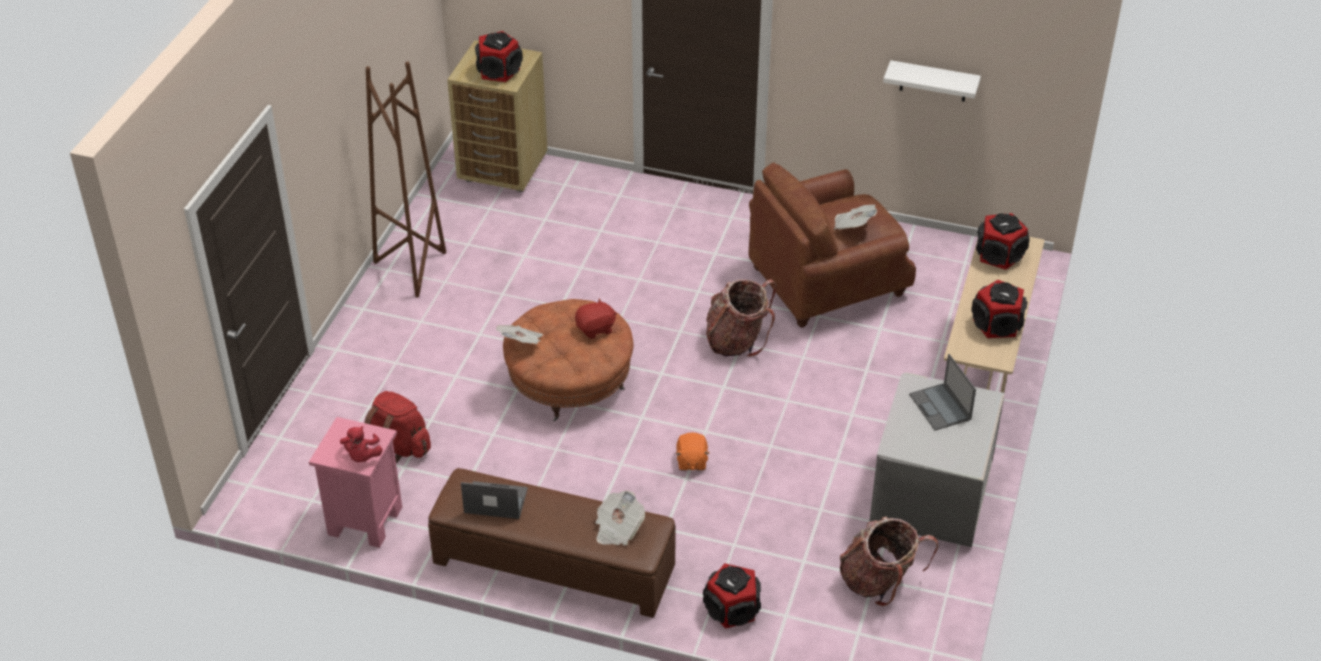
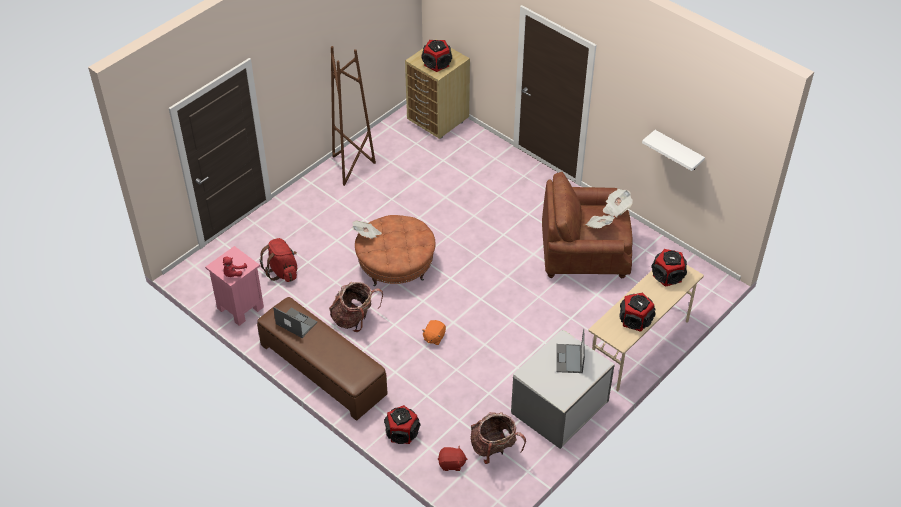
camera: 25 degrees right, 5 degrees up
(596, 329) = (413, 240): red plush toy -> red plush toy (451, 464)
(618, 529) = (350, 363): newspaper -> newspaper (616, 208)
(737, 341) = (506, 273): backpack -> backpack (354, 318)

